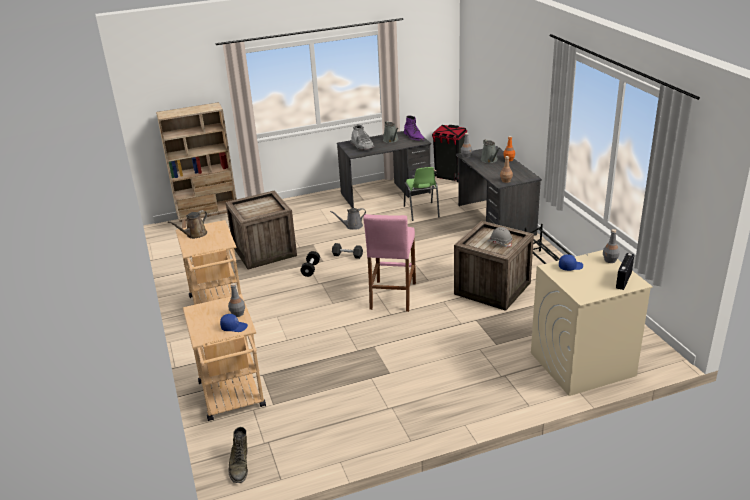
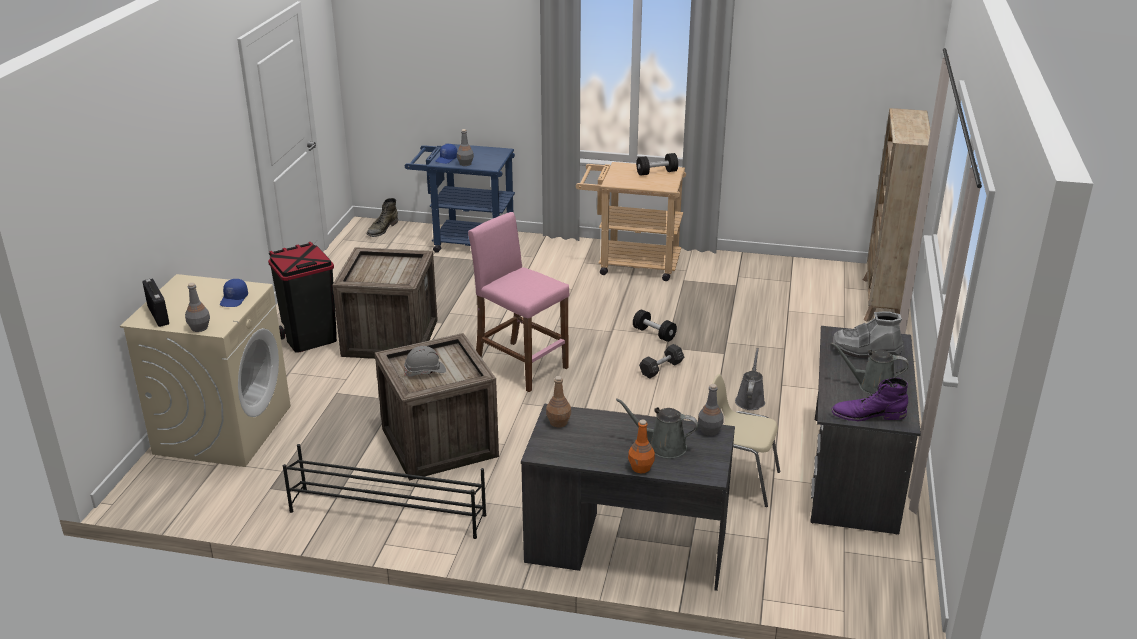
camera: 120 degrees right, 0 degrees up
(194, 234) = (656, 172): brown watering can -> black dumbbell
(233, 398) = (466, 242): beige cart -> blue cart
(239, 465) = (382, 229): green boot -> green boot turned 90 degrees counterclockwise
(263, 252) = (739, 316): crate -> crate (389, 337)
(421, 212) = (738, 481): green chair -> beige chair
(449, 177) = (874, 582): black trash can -> black trash can (310, 338)

